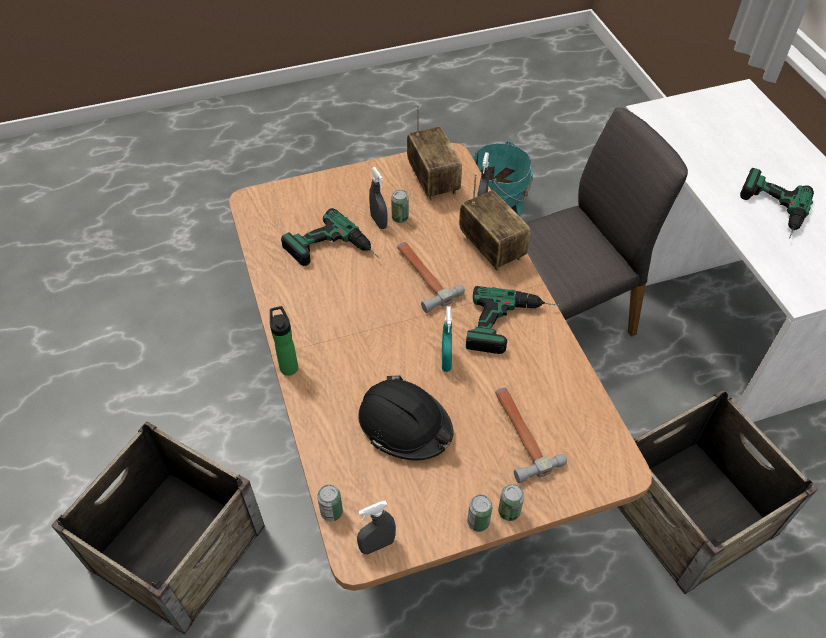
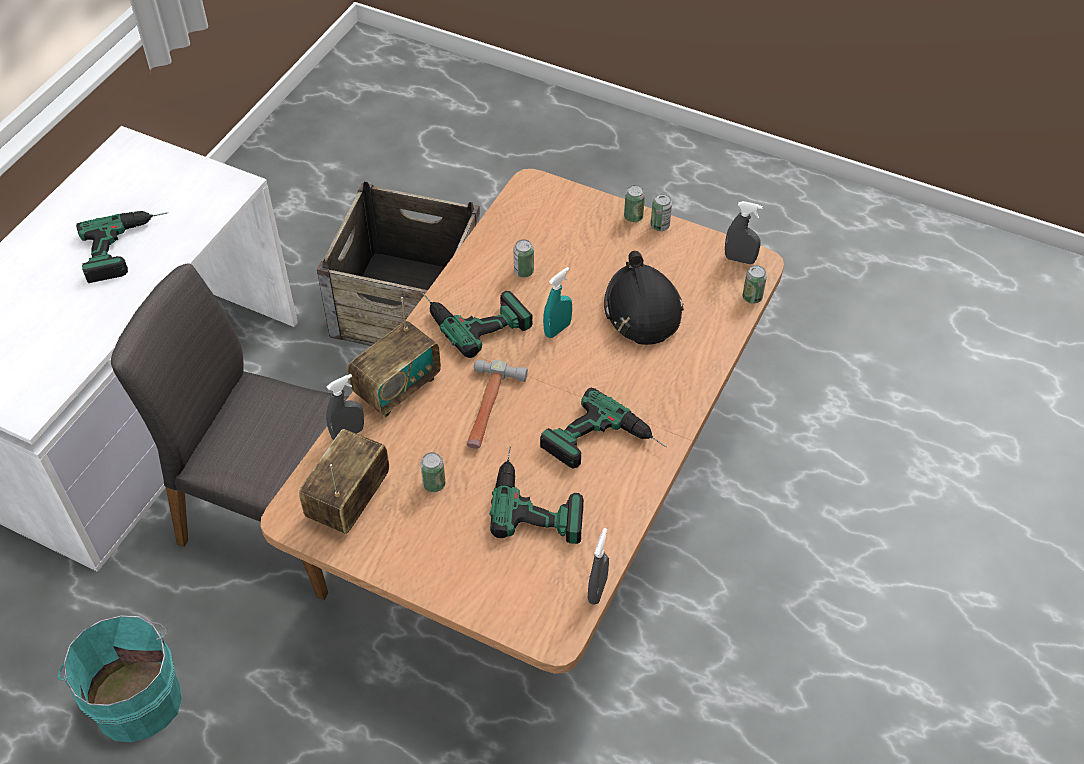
camera: 135 degrees left, 0 degrees up
(177, 547) = (834, 597): crate -> none
(288, 365) = (686, 420): bottle -> none
(325, 309) = (605, 445): none -> power drill
(379, 221) = (458, 497): grey spray bottle -> grey spray bottle (597, 590)
(491, 248) = (397, 388): radio -> radio turned 150 degrees counterclockwise
(520, 434) = (568, 248): hammer -> none
(524, 386) = (524, 271): none -> can

